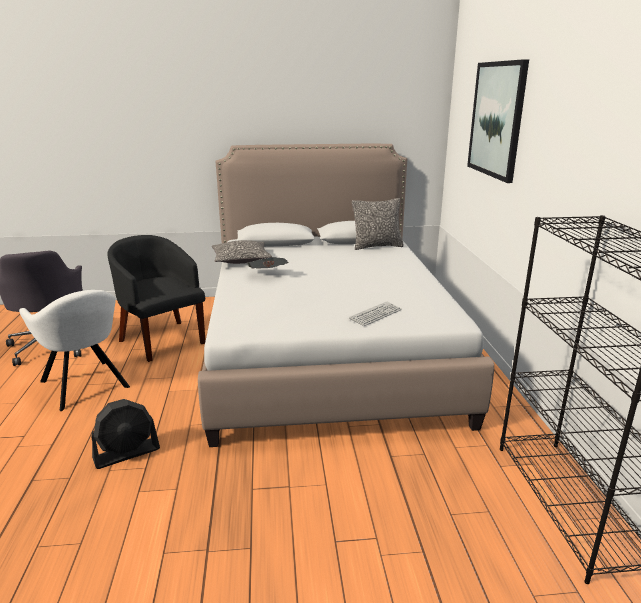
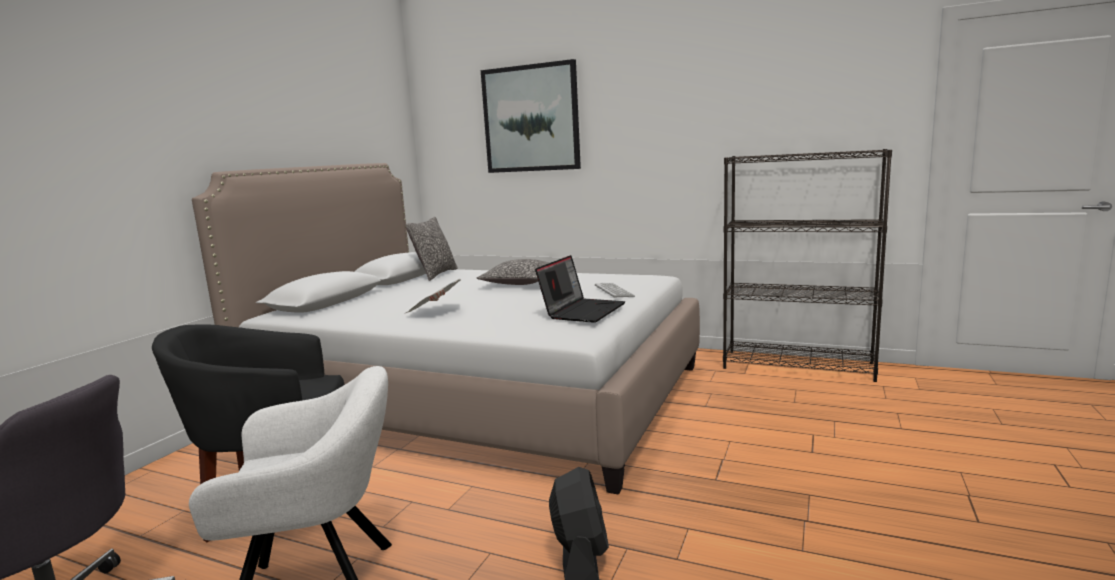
camera: 60 degrees left, 10 degrees down
(241, 260) = (352, 319): pillow -> pillow (520, 282)
(293, 316) = (582, 311): none -> laptop

